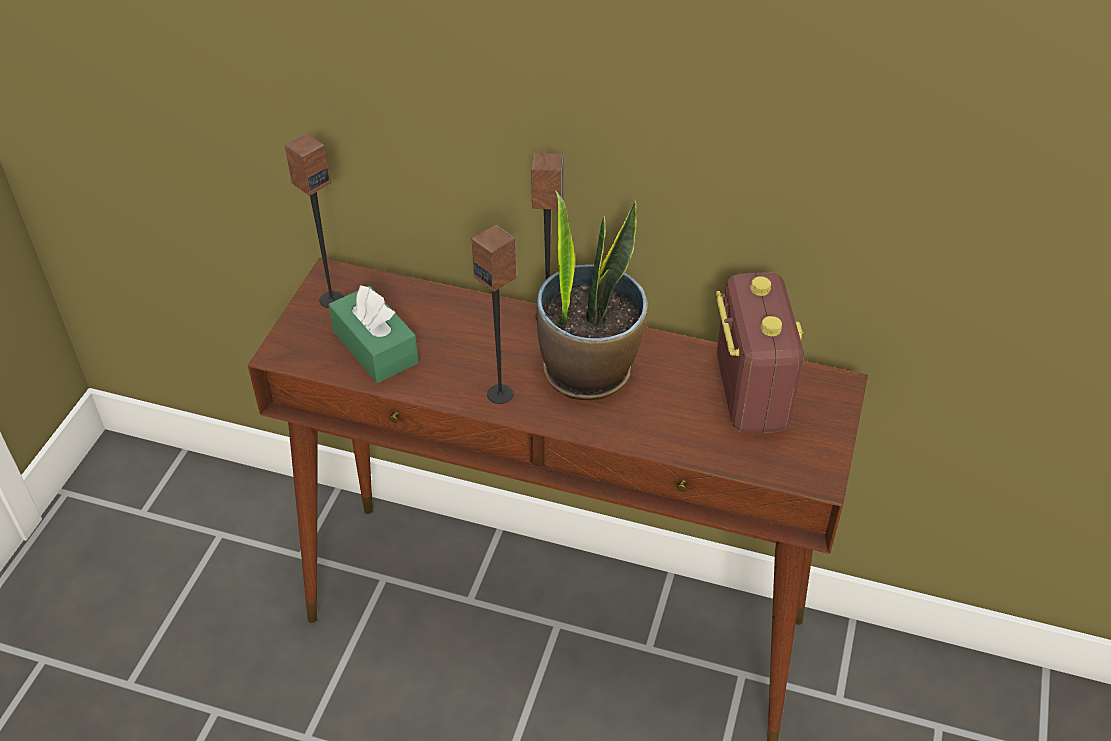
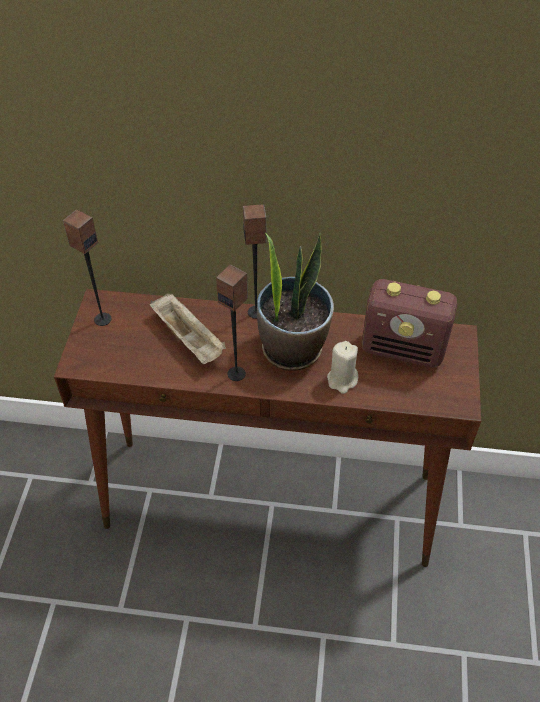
camera: 10 degrees left, 5 degrees up
(375, 347) = (142, 351): green tissue box -> none
(445, 340) = (189, 339): none -> beige tray
(650, 422) = (342, 380): none -> beige candle
(750, 393) = (403, 349): radio -> radio turned 120 degrees clockwise

